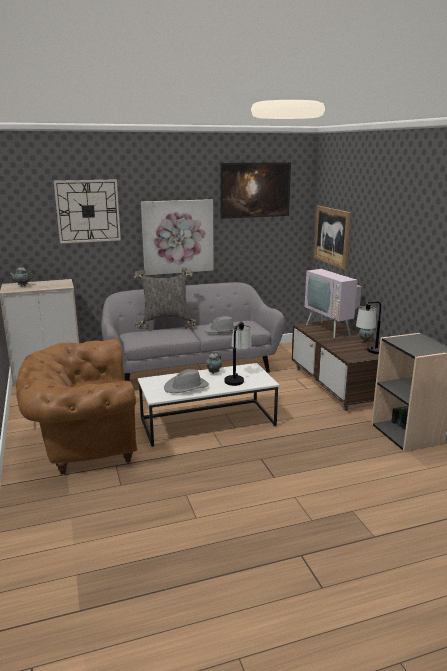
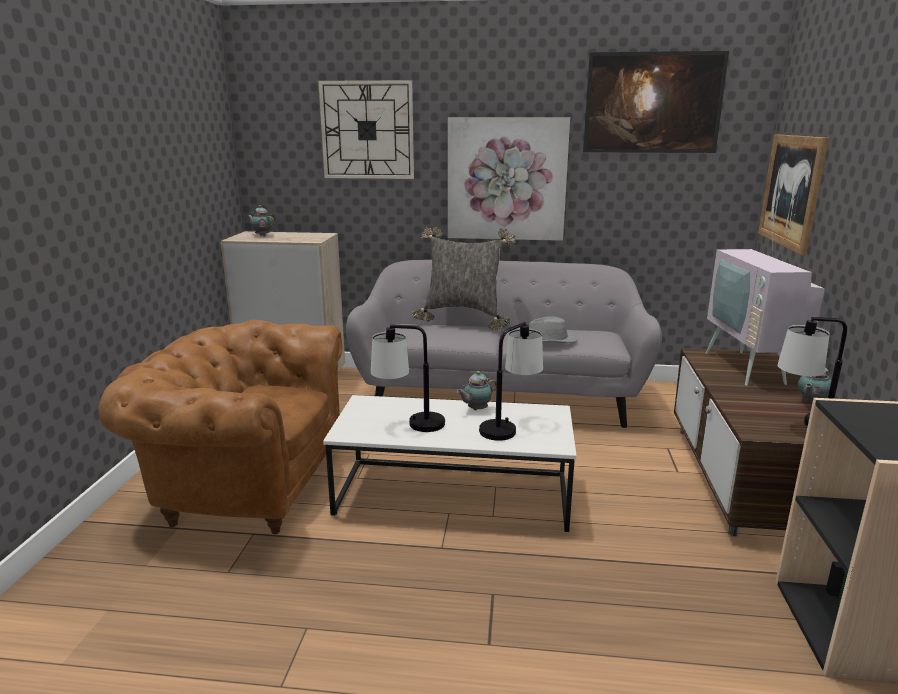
camera: 25 degrees right, 0 degrees up
(186, 387) = (409, 425): grey hat -> table lamp

